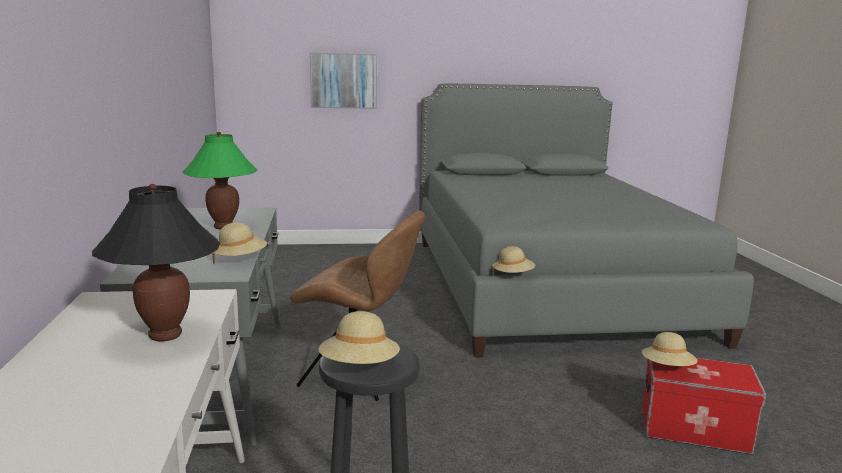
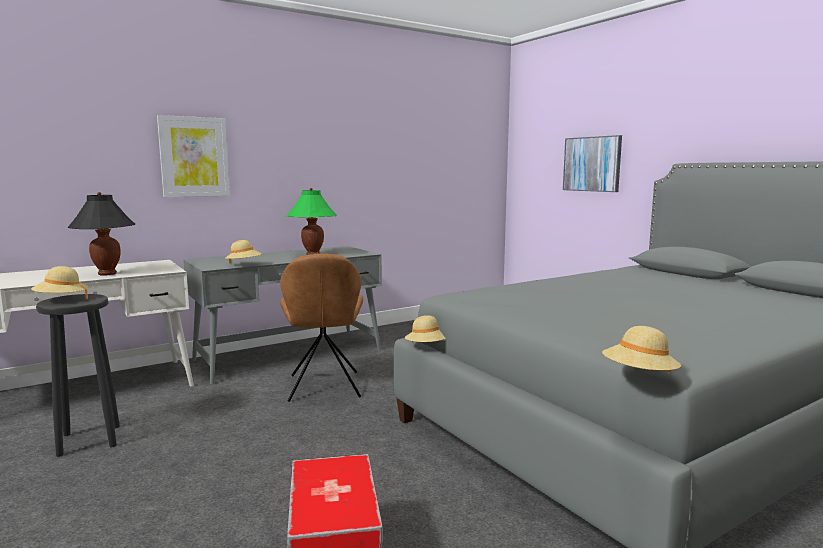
camera: 65 degrees right, 5 degrees down
(77, 94) = (194, 157): none -> picture
(667, 368) = (325, 466): beige hat -> beige hat (639, 376)

